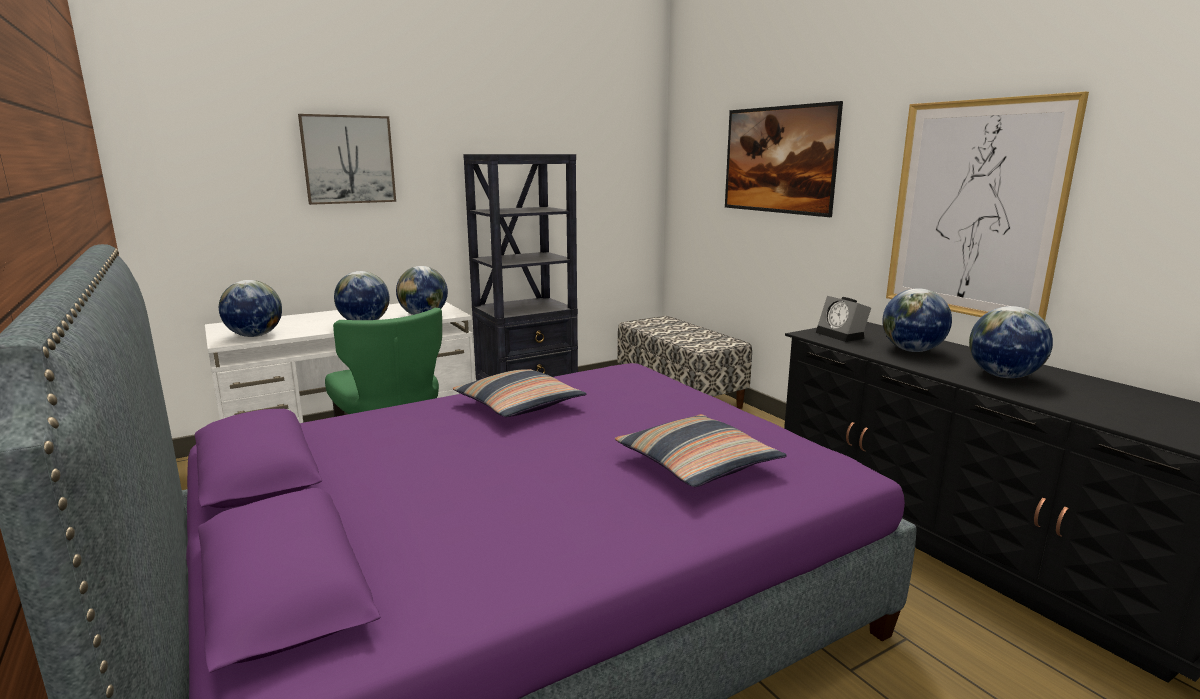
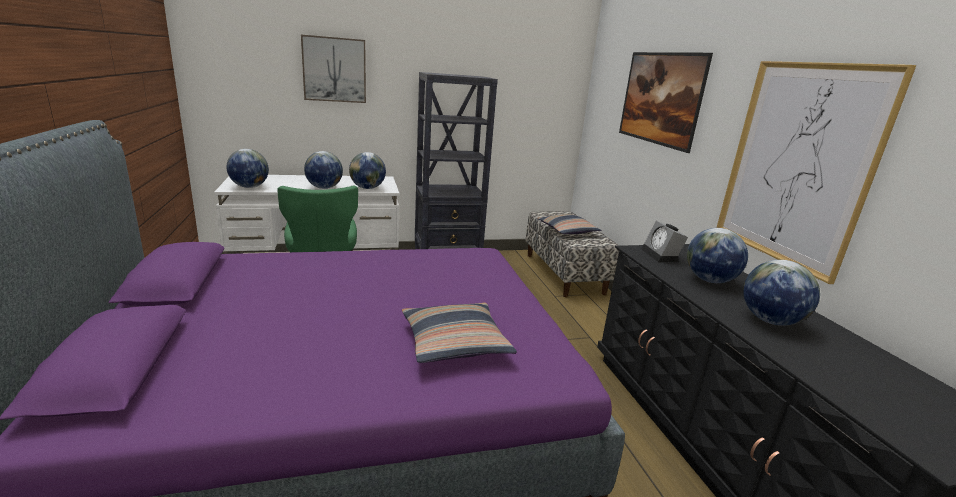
camera: 15 degrees right, 5 degrees up
(519, 405) = (378, 267): pillow -> pillow (567, 231)

